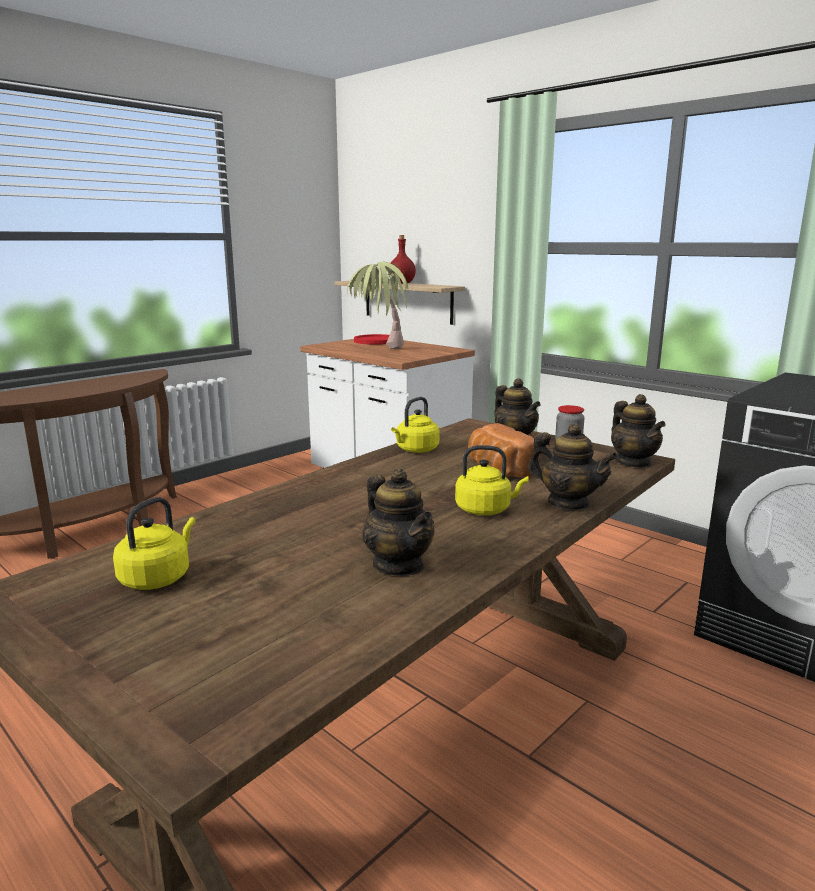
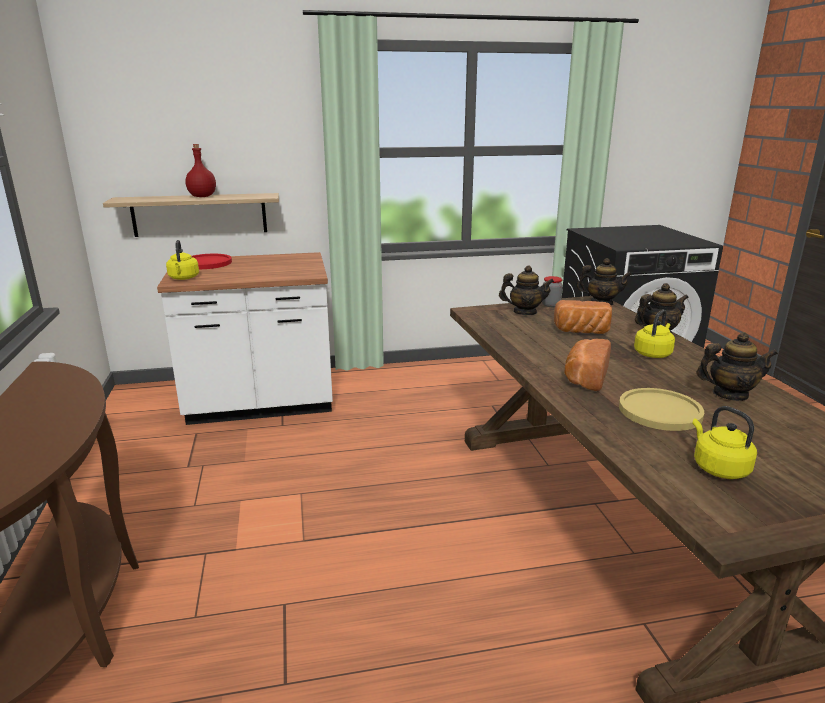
camera: 55 degrees left, 5 degrees up
(293, 534) = (660, 411): none -> yellow plate
(347, 491) = (584, 378): none -> bread
(380, 351) = (260, 271): potted plant -> none
(415, 450) = (512, 339): yellow kettle -> yellow kettle (183, 278)

